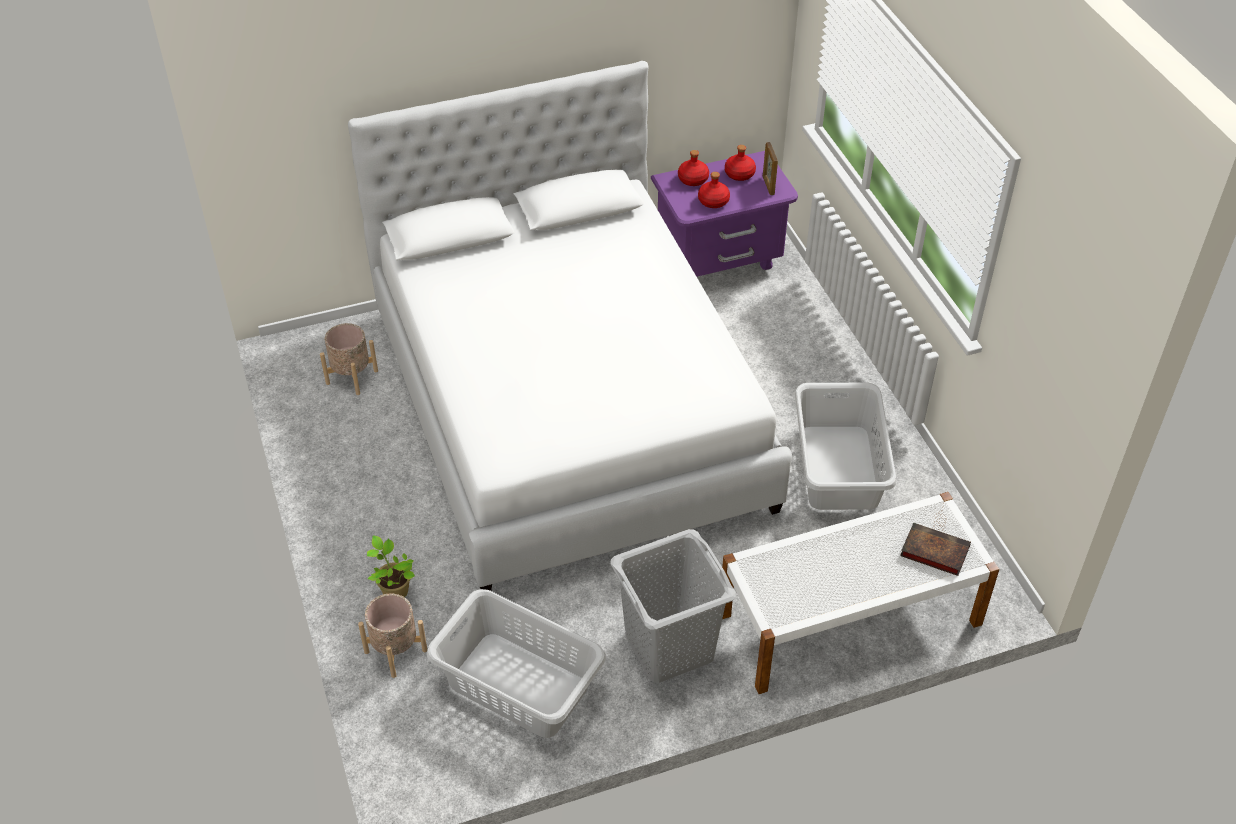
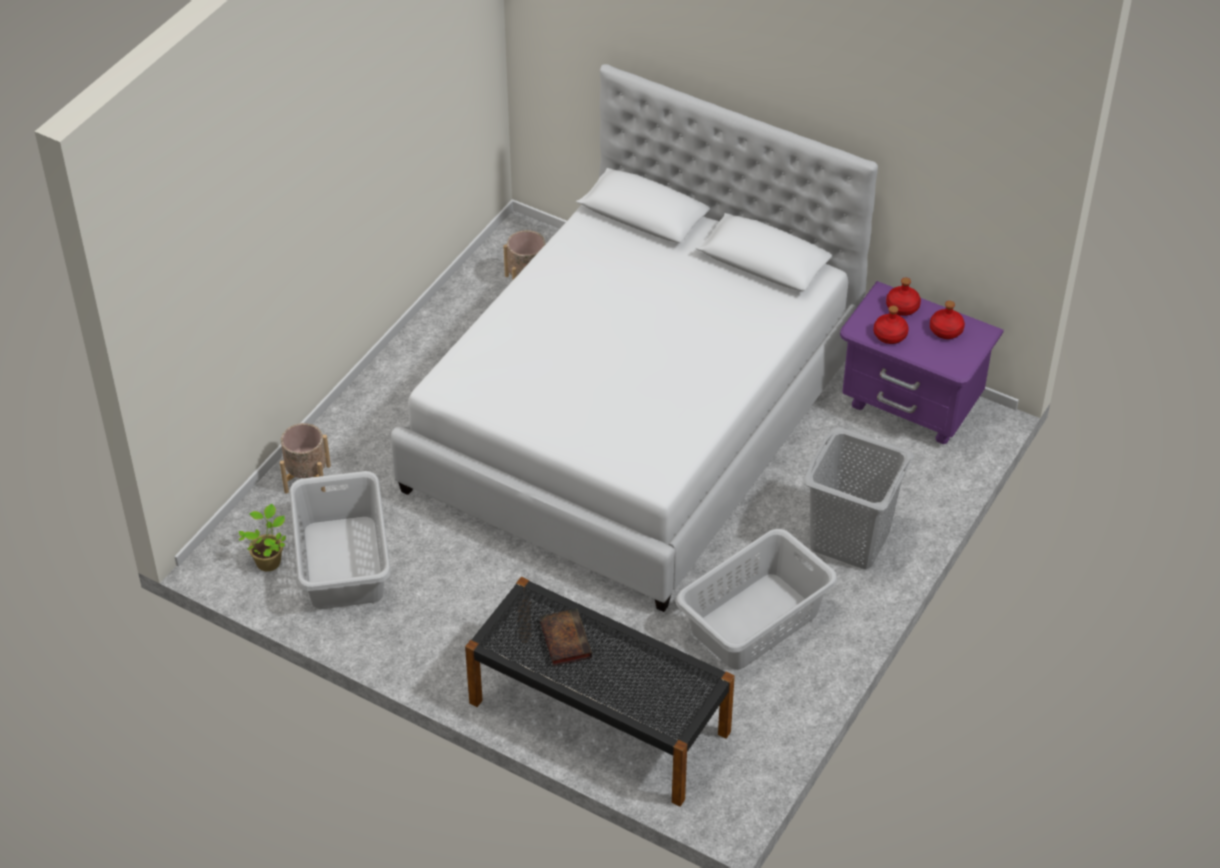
camera: 50 degrees right, 0 degrees up
(394, 590) = (358, 442): potted plant -> potted plant (269, 561)
(670, 647) = (461, 626): grey laundry basket -> grey laundry basket (850, 540)
(768, 185) = (953, 356): picture frame -> none
(850, 619) = (598, 718): white bench -> black bench
(933, 551) = (656, 699): book -> book (564, 638)

